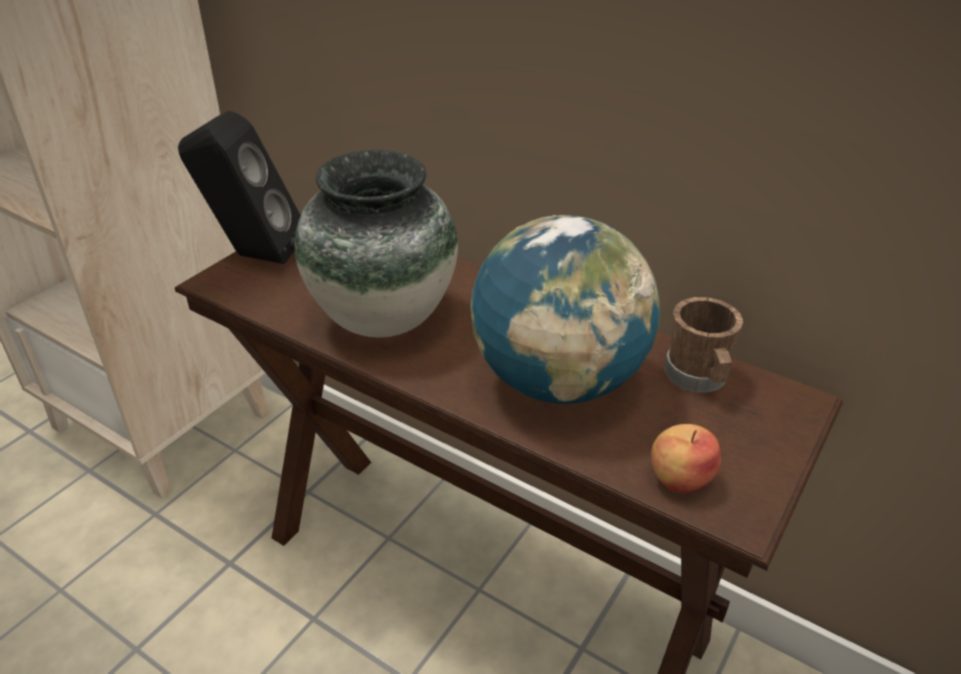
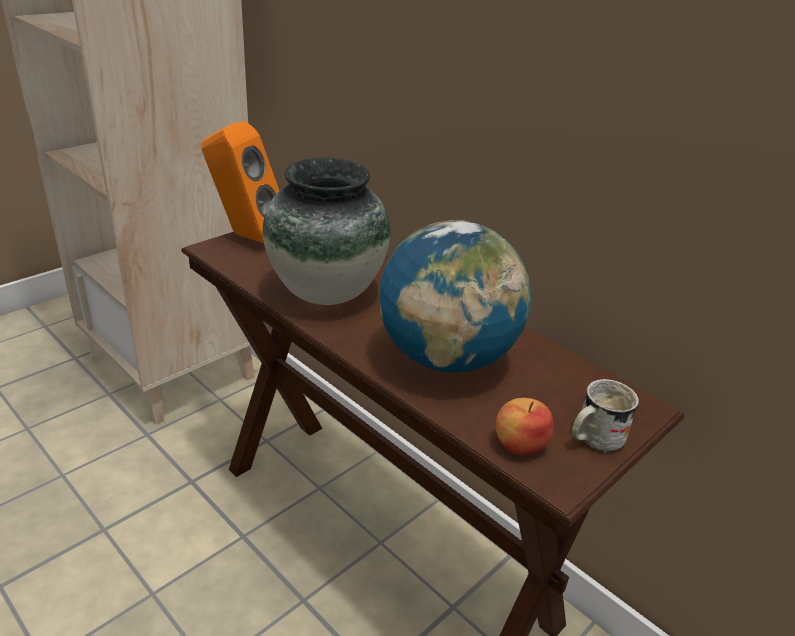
camera: 10 degrees right, 5 degrees down
(252, 256) = (245, 236): black speaker -> orange speaker
(698, 378) = (563, 376): brown mug -> none
(758, 453) = (593, 438): none -> white mug

